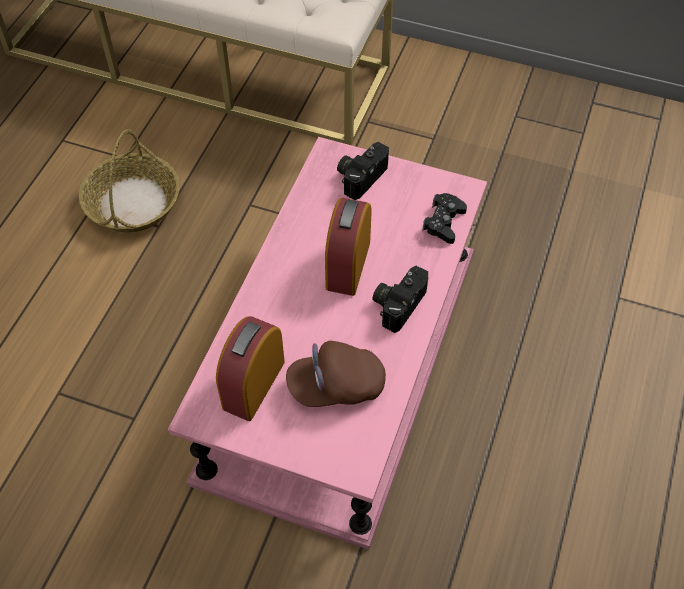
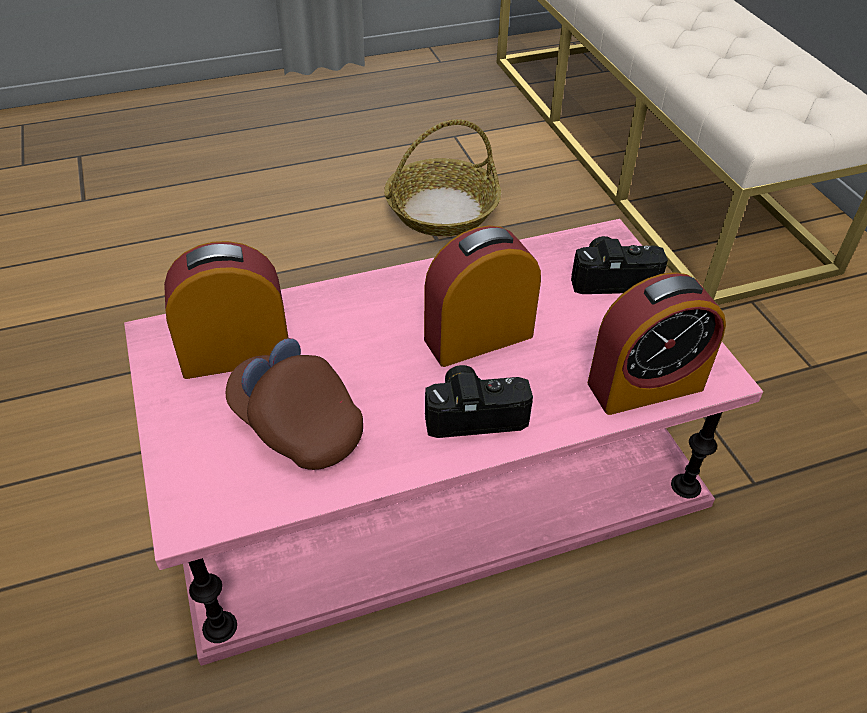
camera: 50 degrees right, 10 degrees down
(444, 222) = (645, 386): black game controller -> alarm clock

